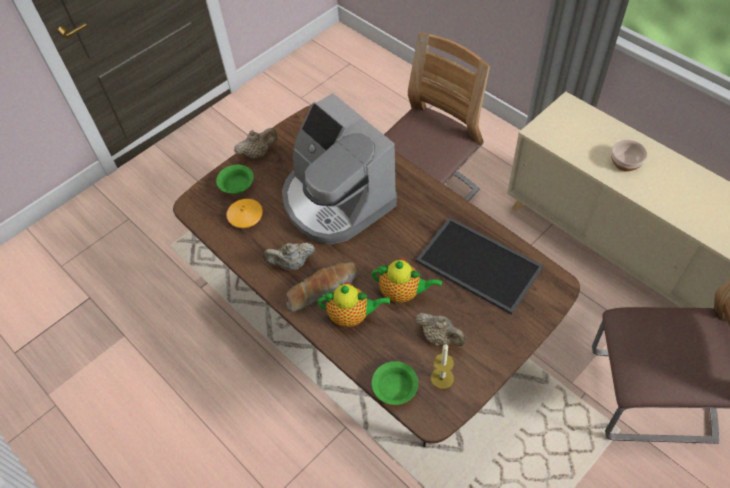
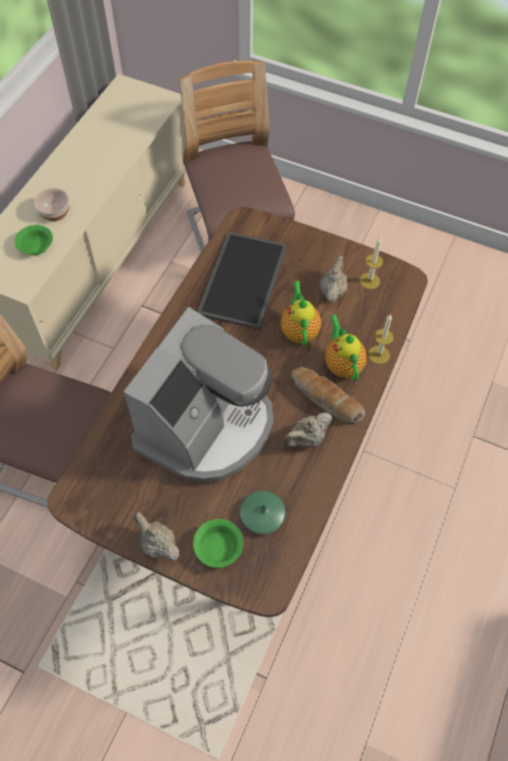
camera: 115 degrees left, 5 degrees up
(245, 217) = (262, 515): orange vase -> green vase
(291, 264) = (306, 439): beige teapot -> beige teapot turned 90 degrees clockwise
(349, 351) = (378, 354): none -> candle
(395, 387) = (394, 310): green bowl -> green bowl (35, 246)

